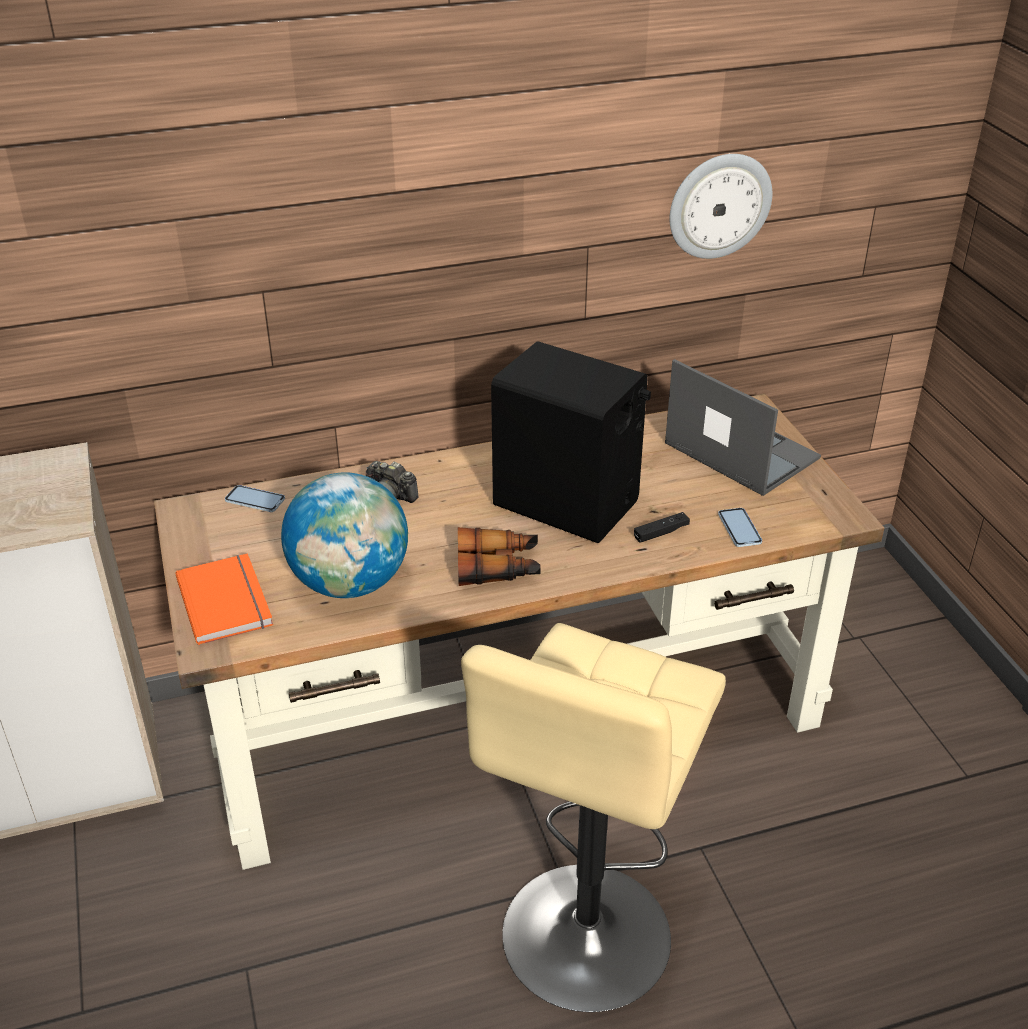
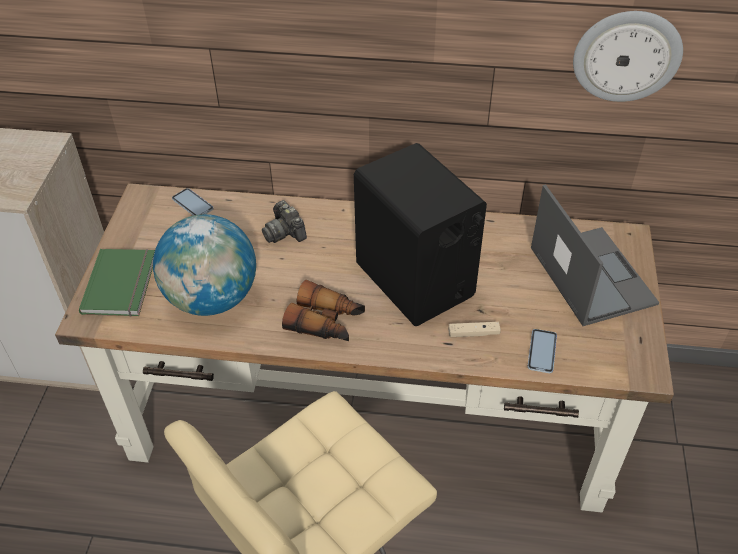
camera: 25 degrees right, 10 degrees up
(227, 600) = (122, 284): orange book -> green book
(661, 533) = (473, 333): black game controller -> beige game controller

